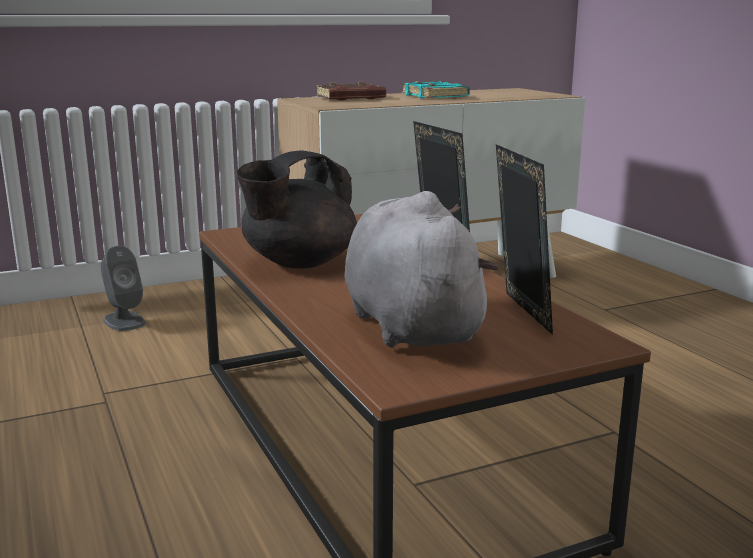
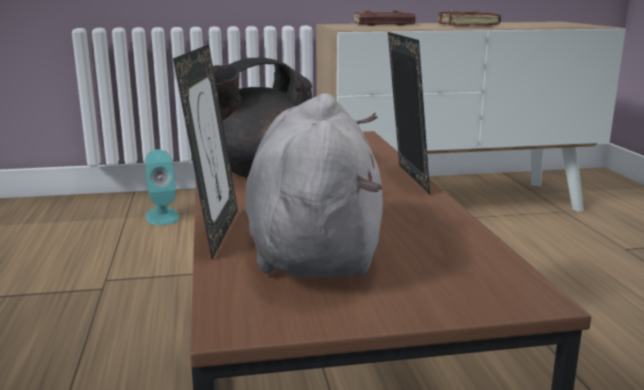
camera: 15 degrees right, 0 degrees up
(124, 321) = (162, 216): grey speaker -> turquoise speaker
(436, 96) = (468, 24): turquoise book -> brown book
(518, 313) = (448, 247): picture frame -> picture frame (215, 232)

